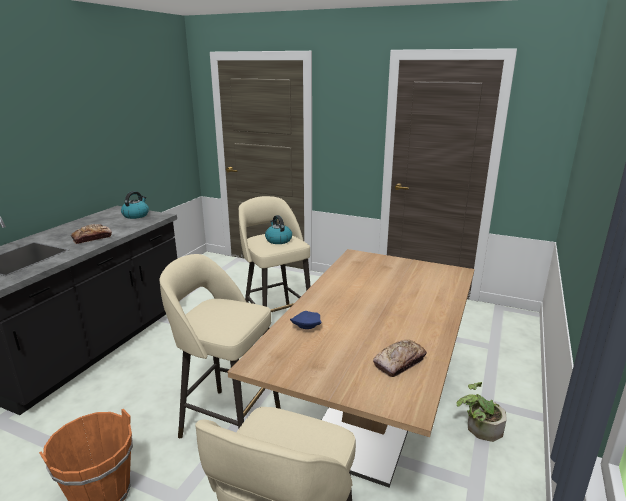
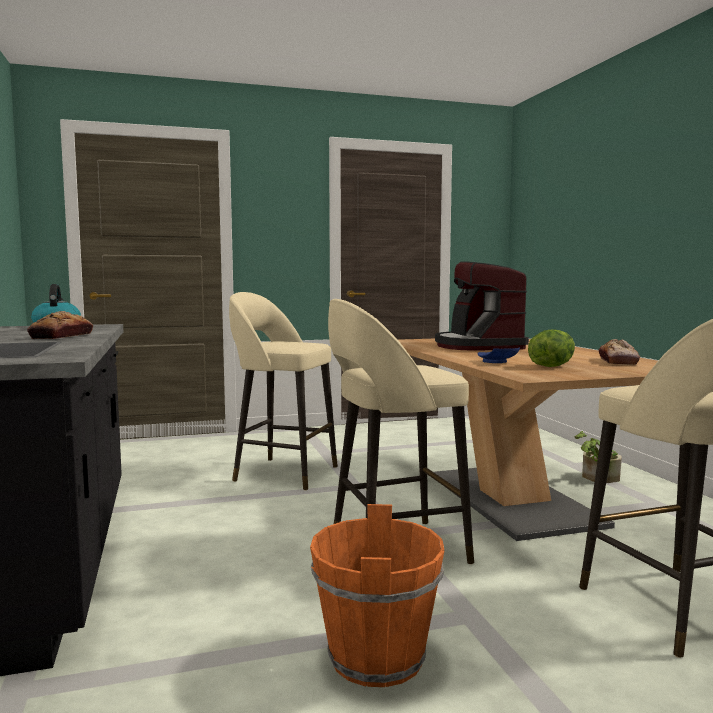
camera: 40 degrees left, 15 degrees down
(278, 240) = (290, 342): kettle -> none
(323, 349) = (551, 366): none -> lettuce
(380, 285) = (478, 346): none -> coffee machine

